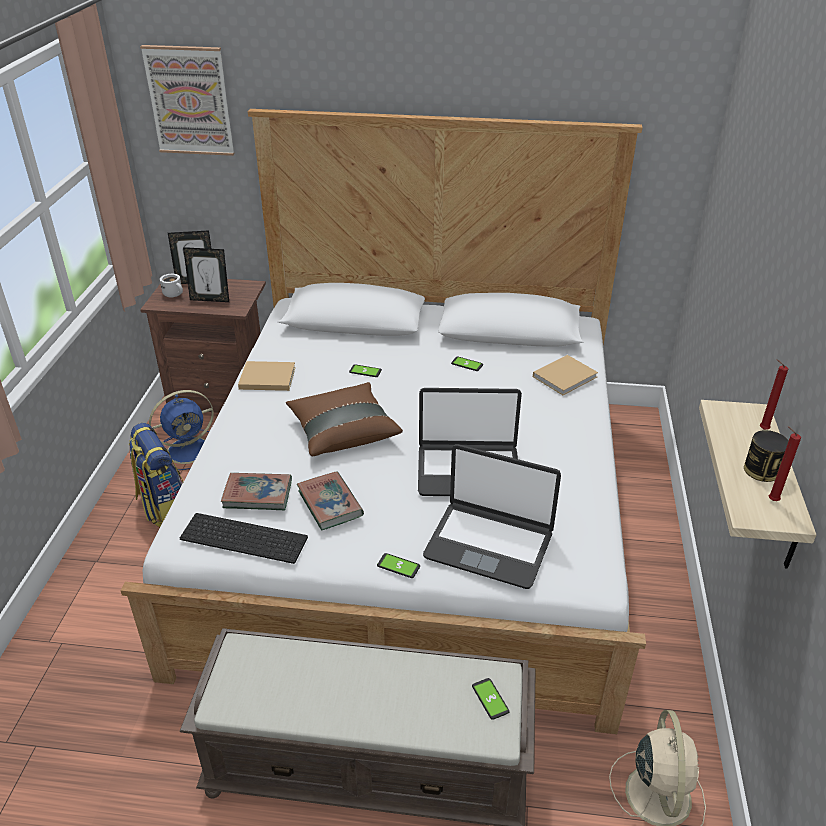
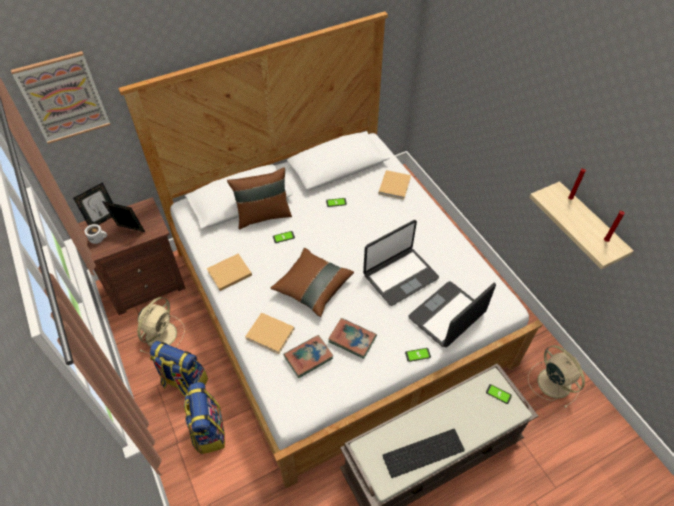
camera: 35 degrees left, 15 degrees up
(138, 568) = (208, 430): none -> backpack
(190, 449) = (162, 334): blue fan -> beige fan
(210, 299) = (130, 230): picture frame -> picture frame turned 135 degrees counterclockwise
(244, 453) = (271, 334): none -> beige book
(246, 537) = (327, 387): keyboard -> keyboard (423, 451)
(364, 343) = (263, 216): none -> brown pillow
(489, 544) = (448, 315): laptop -> laptop turned 150 degrees clockwise
(761, 470) = (588, 225): can -> none

